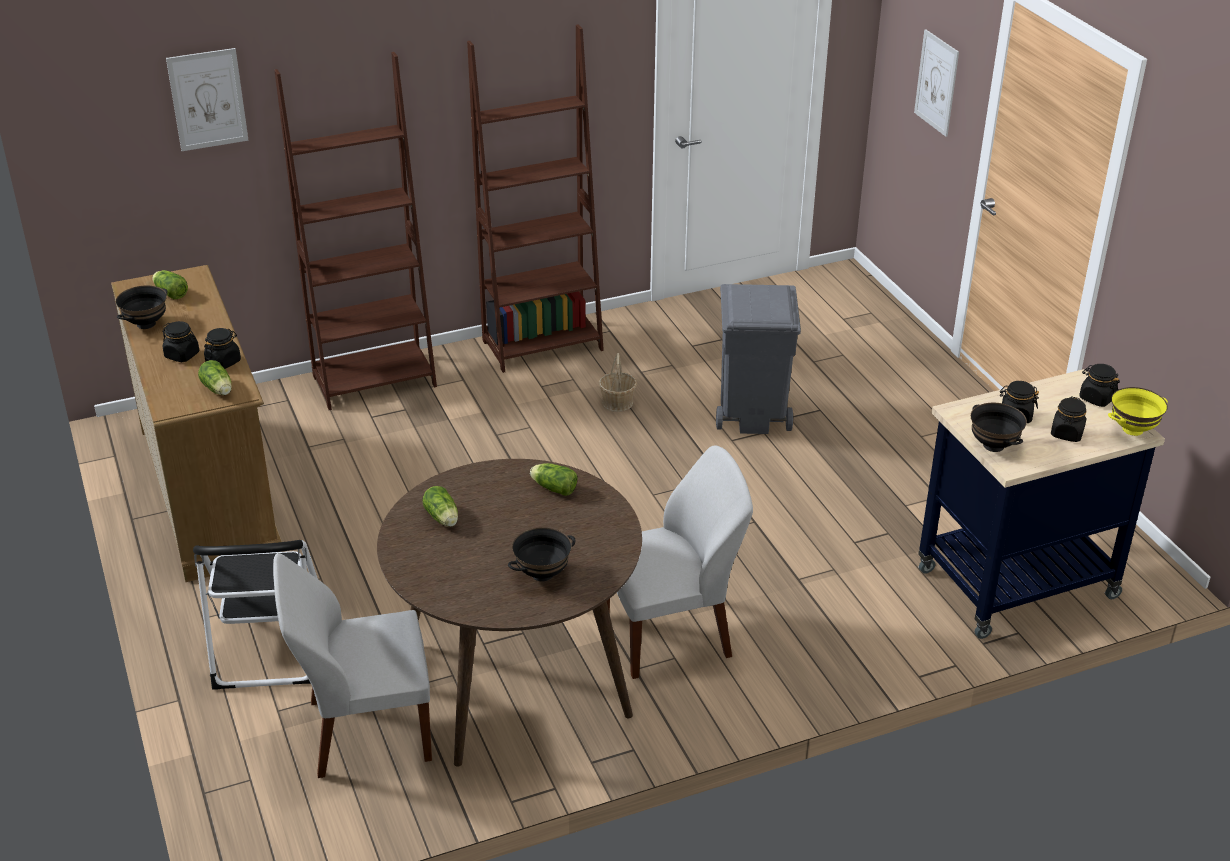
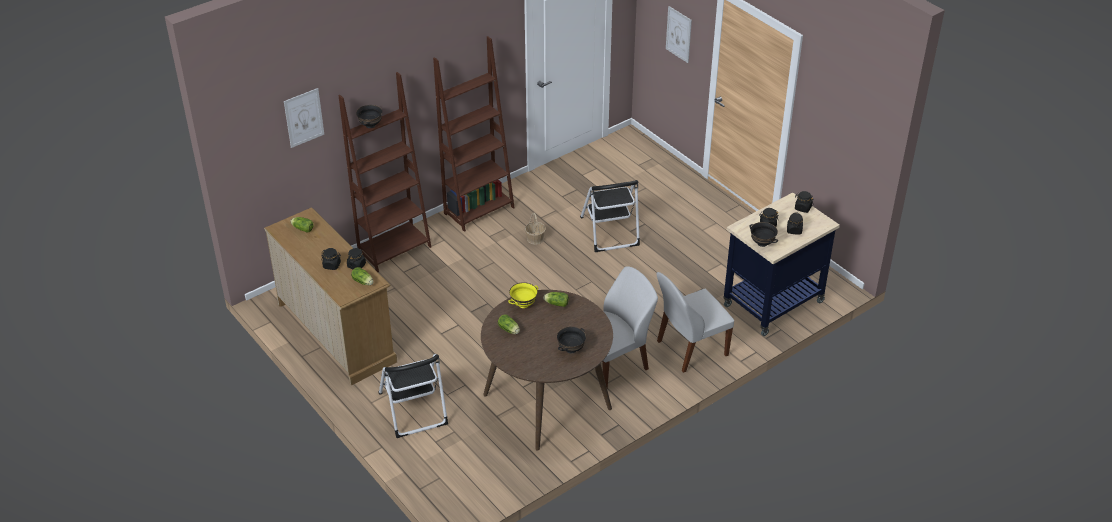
camera: 15 degrees left, 5 degrees up
(146, 324) = (300, 250): black bowl -> black bowl (370, 125)
(365, 731) = (484, 442): white chair -> white chair (690, 349)
(752, 414) = (610, 232): grey trash can -> step ladder
(1133, 430) = (824, 223): yellow bowl -> yellow bowl (523, 304)

